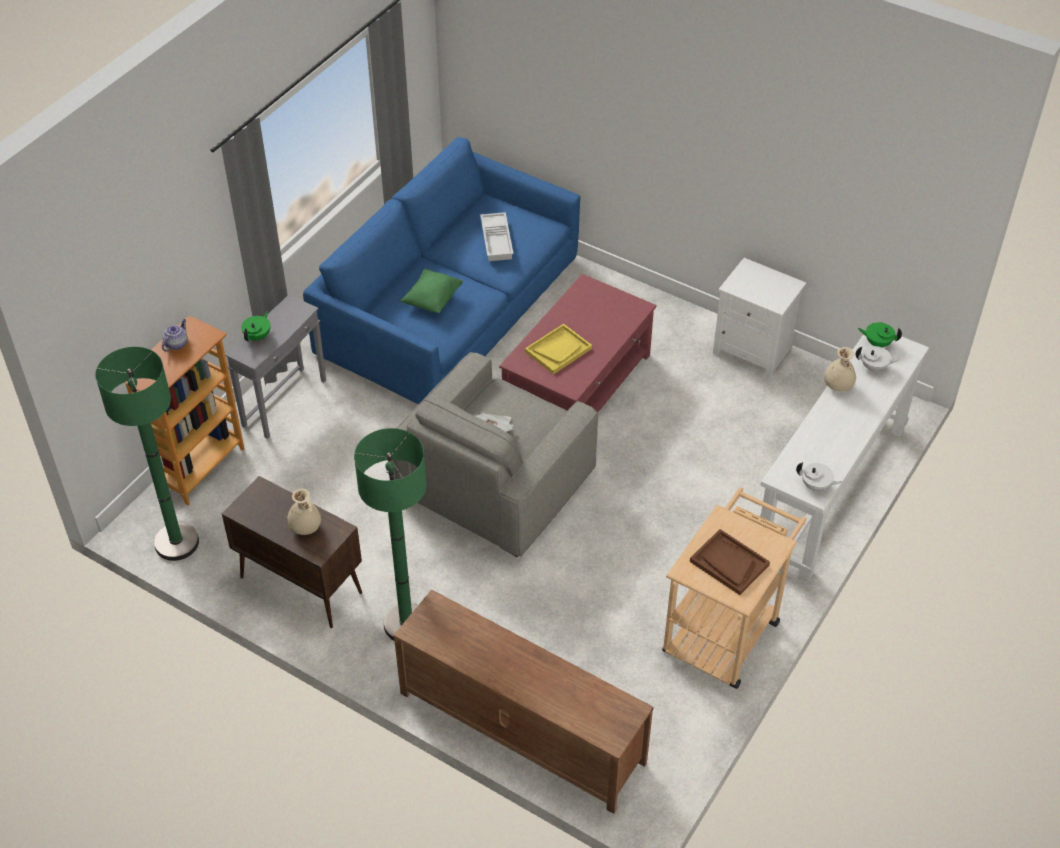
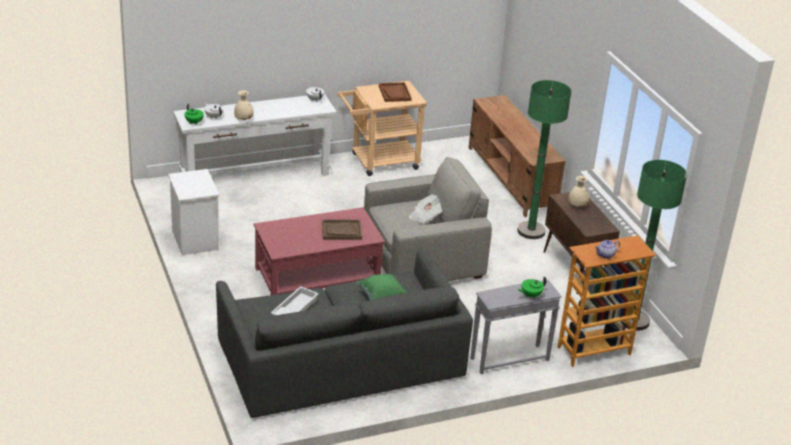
camera: 145 degrees left, 15 degrees down
(449, 305) = (340, 359): blue sofa -> grey sofa
(558, 350) = (341, 231): yellow tray -> brown tray

